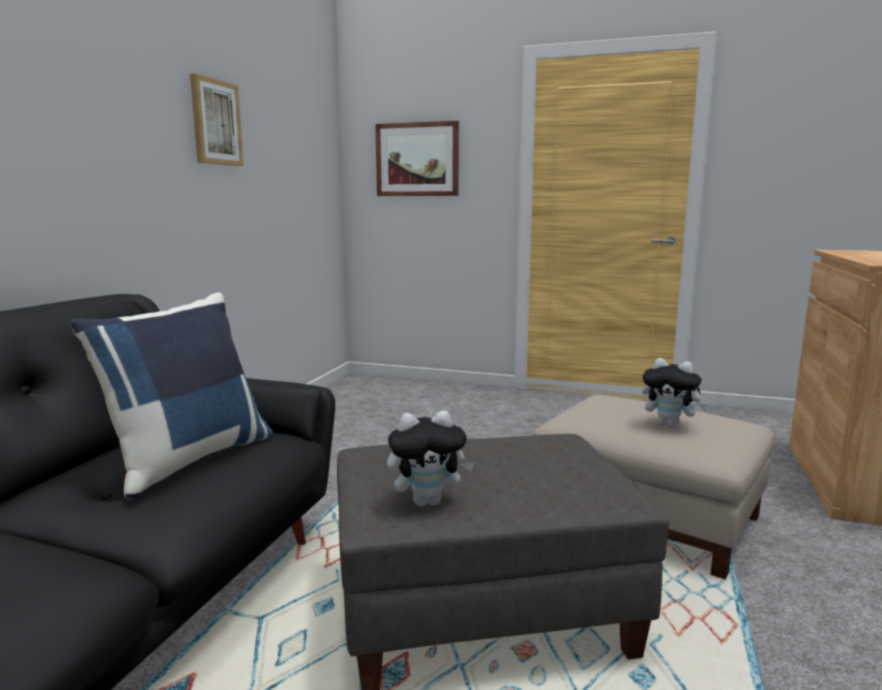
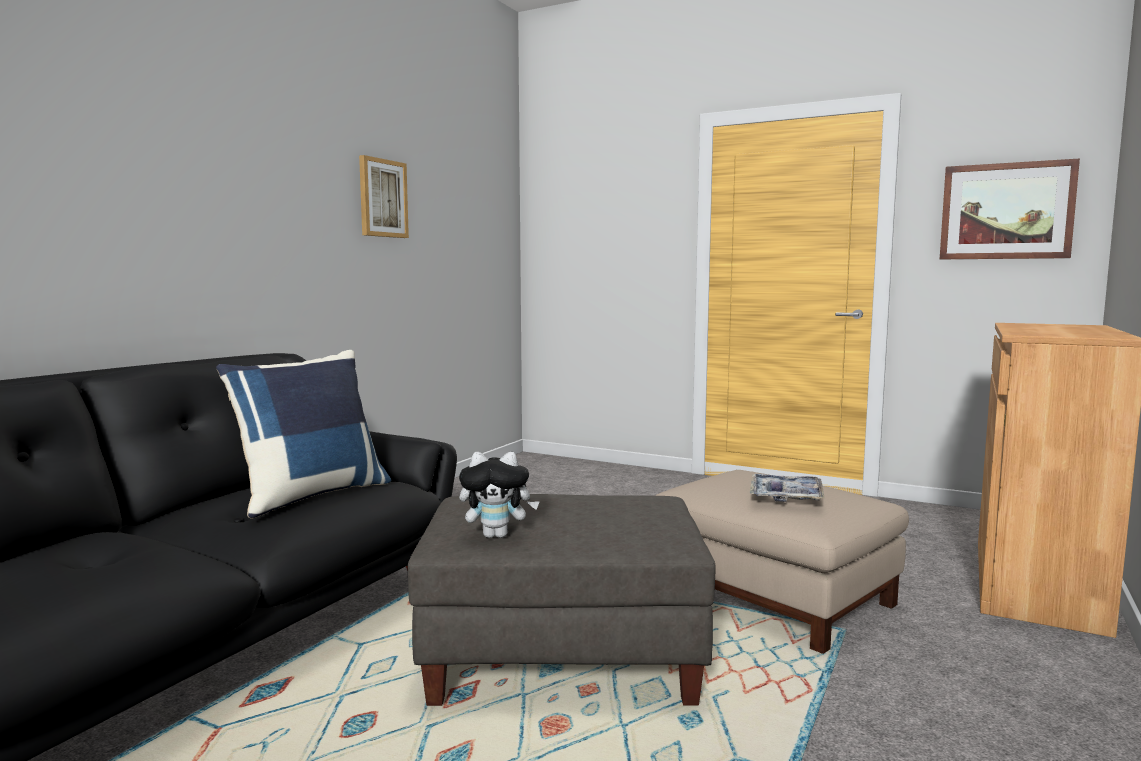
camera: 10 degrees right, 5 degrees down
(417, 159) = (593, 230): picture -> picture (1006, 211)
(670, 425) = (786, 496): plush toy -> tray

